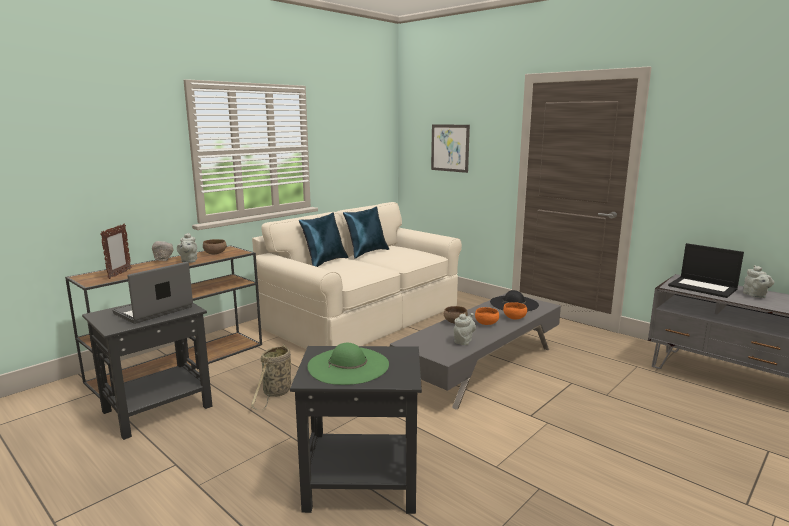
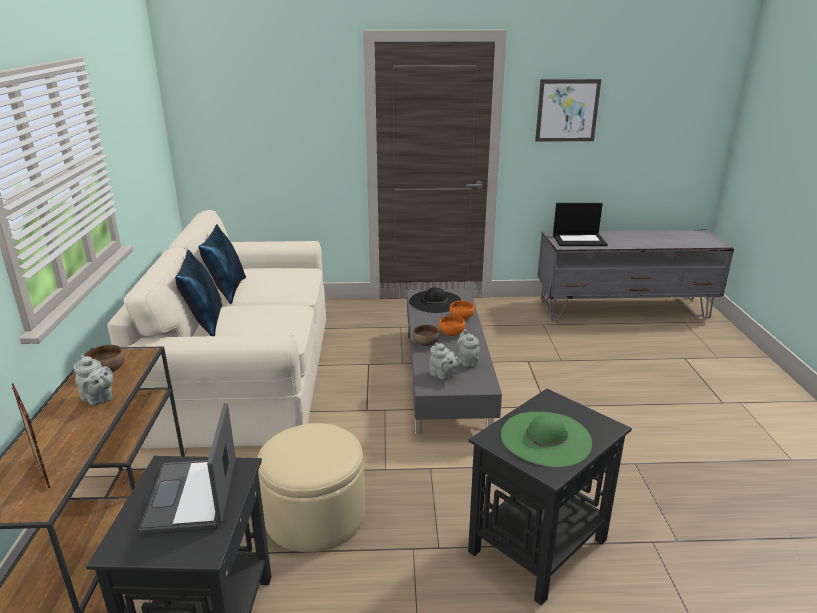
camera: 45 degrees left, 10 degrees up
(163, 260) = (51, 416): grey bowl -> none
(276, 393) = (315, 515): basket -> beige ottoman
(450, 148) = (260, 124): picture -> picture (567, 110)
(755, 295) = (616, 238): grey teapot -> grey teapot (443, 375)

